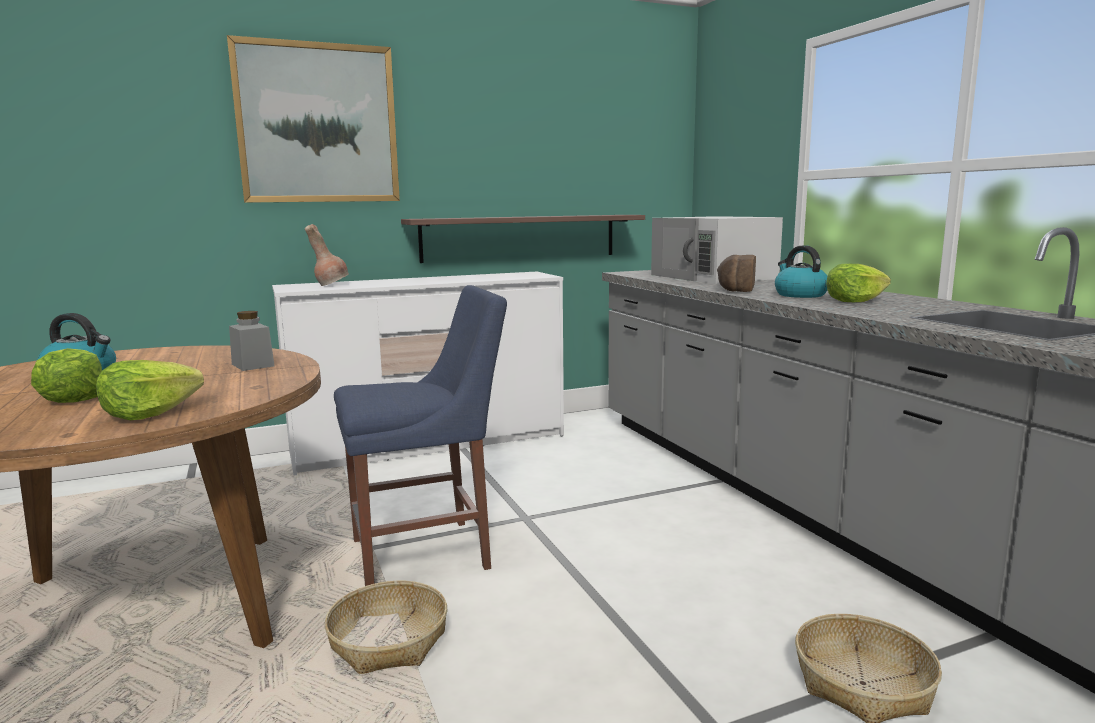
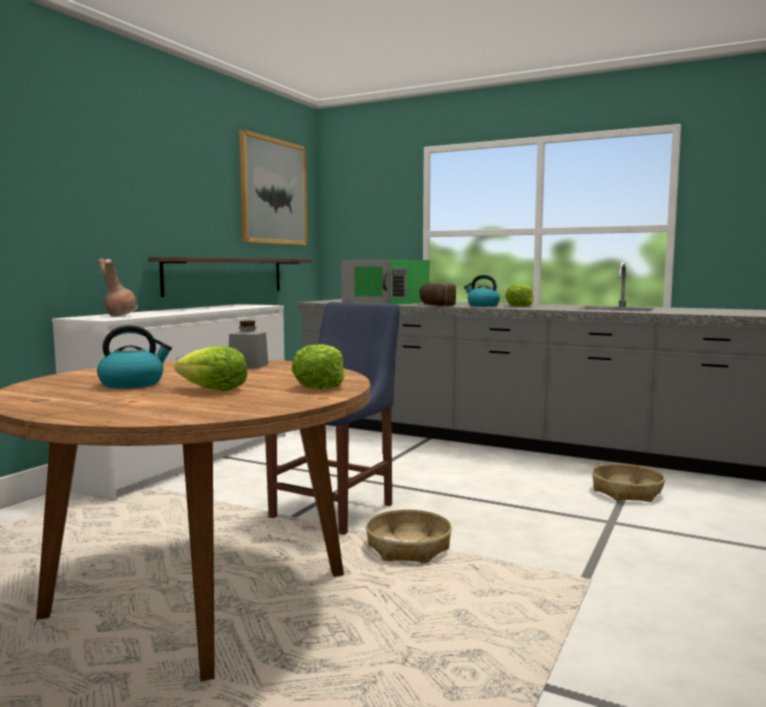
camera: 40 degrees left, 5 degrees down
(318, 124) = (86, 165): picture -> picture (273, 192)
(713, 277) = (387, 301): white microwave -> green microwave

